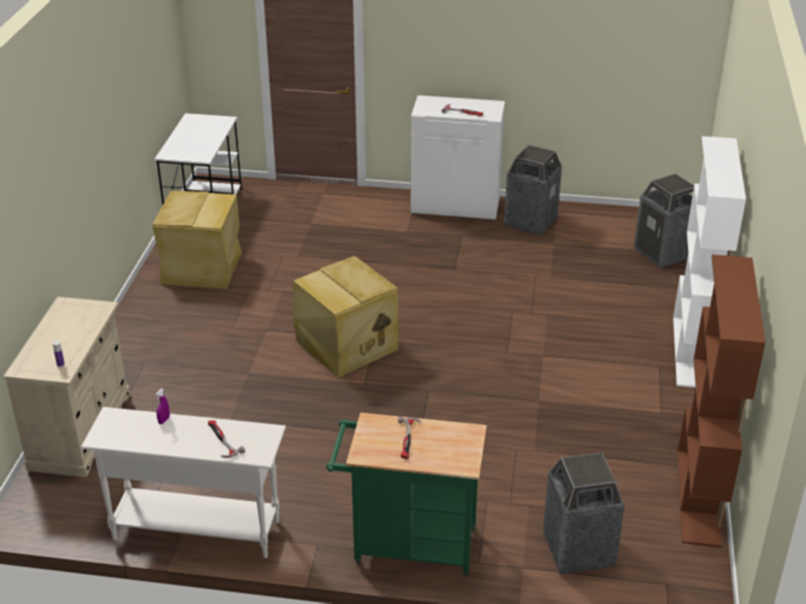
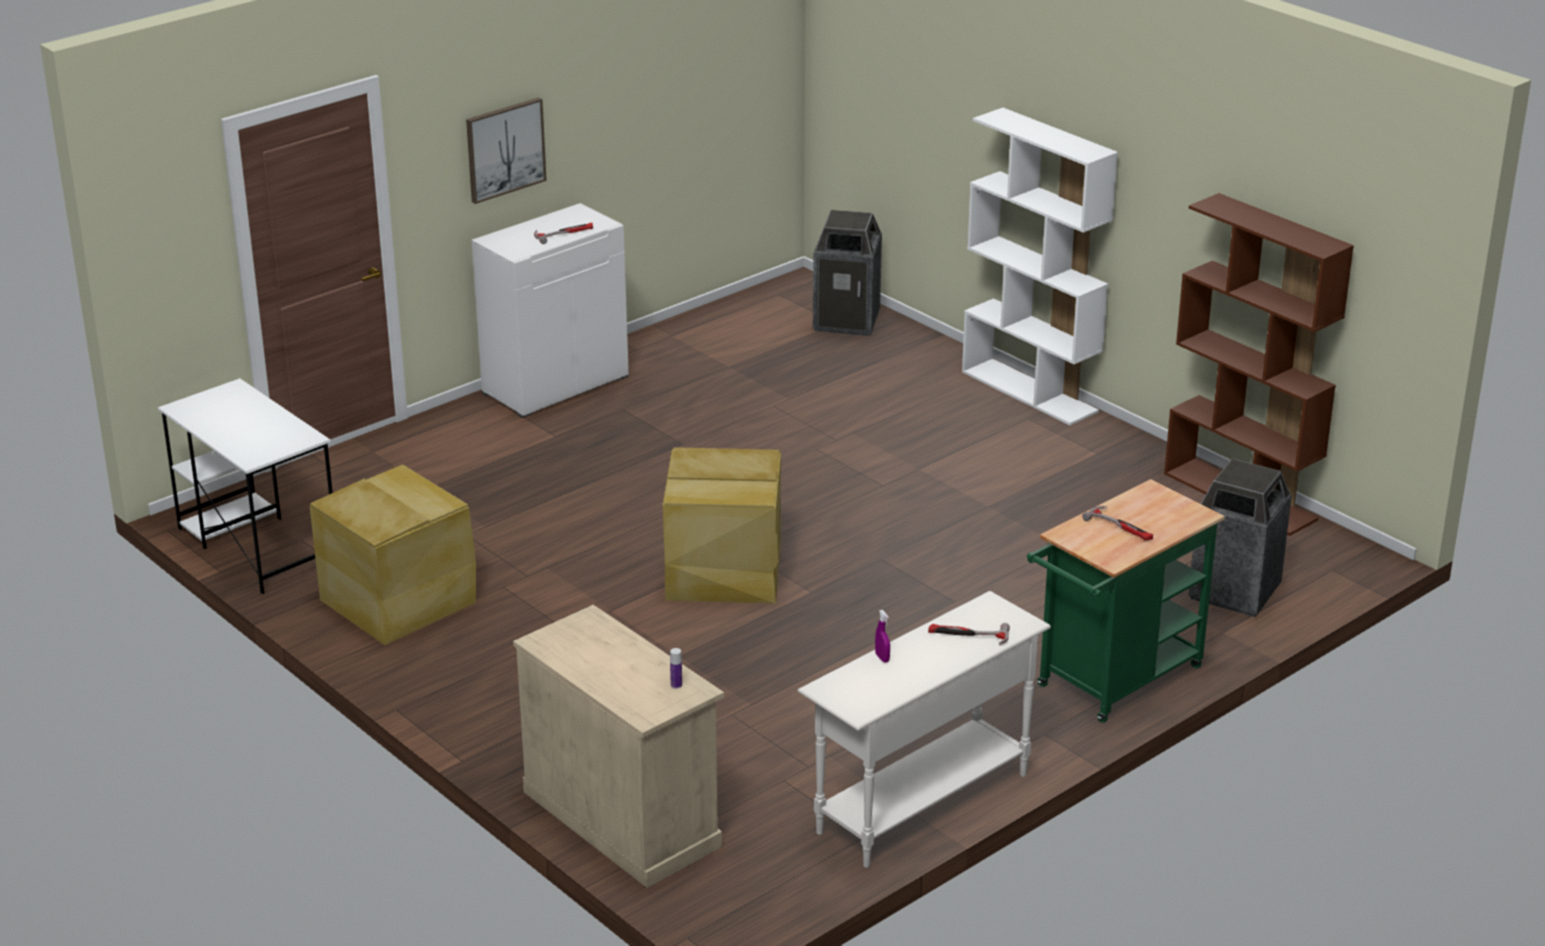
camera: 50 degrees left, 5 degrees down
(452, 47) = (505, 149): none -> picture
(530, 222) = (665, 359): trash can -> none

